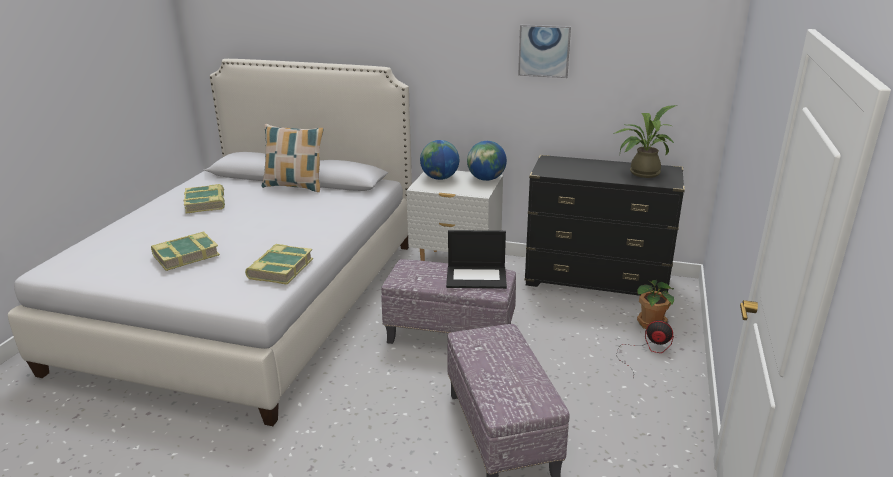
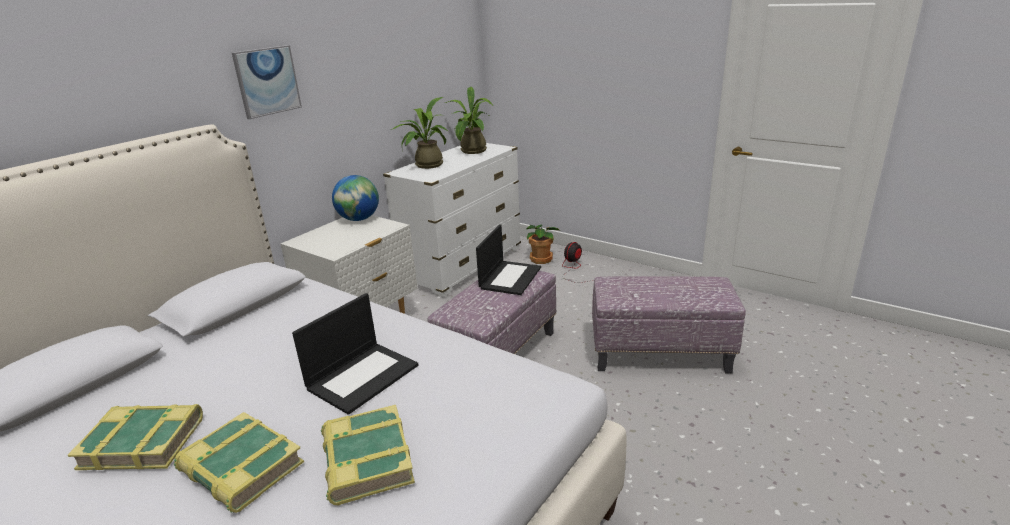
camera: 70 degrees left, 0 degrees up
(265, 237) = (363, 376): none -> laptop
(280, 269) = (478, 366): book -> book (240, 469)
(295, 186) = (195, 343): pillow -> none
(439, 178) = (324, 240): globe -> none
(544, 51) = (363, 62): picture -> picture (267, 81)
(576, 164) = (425, 165): none -> potted plant
(596, 281) = (463, 265): black dresser -> white dresser

